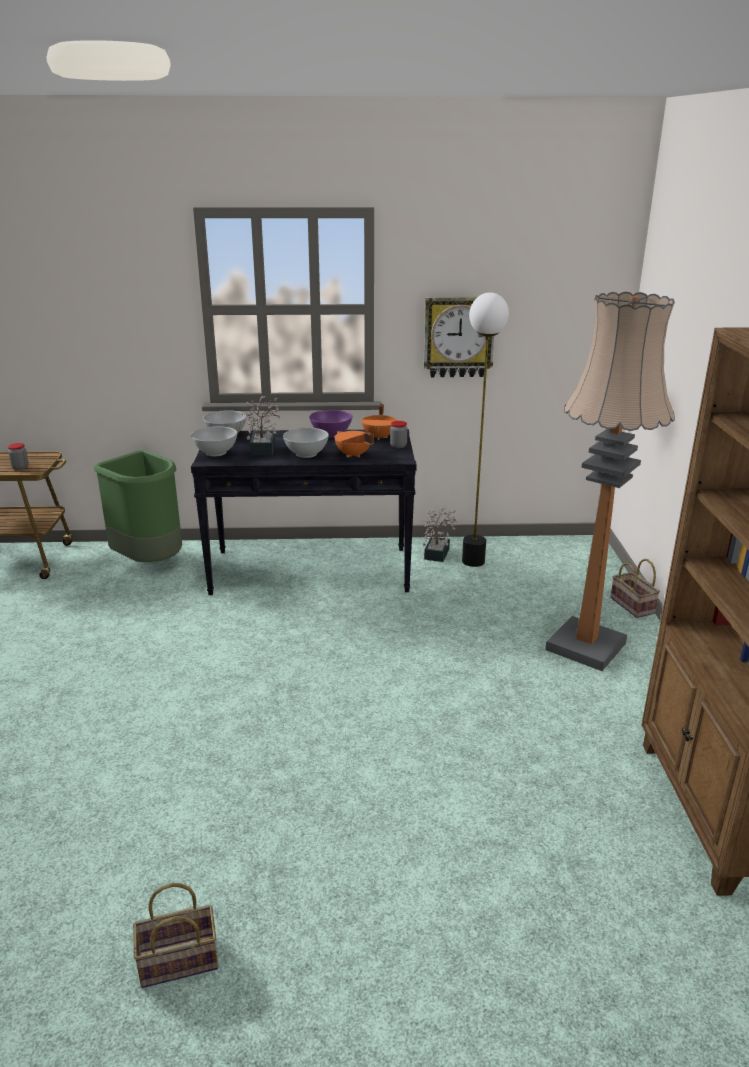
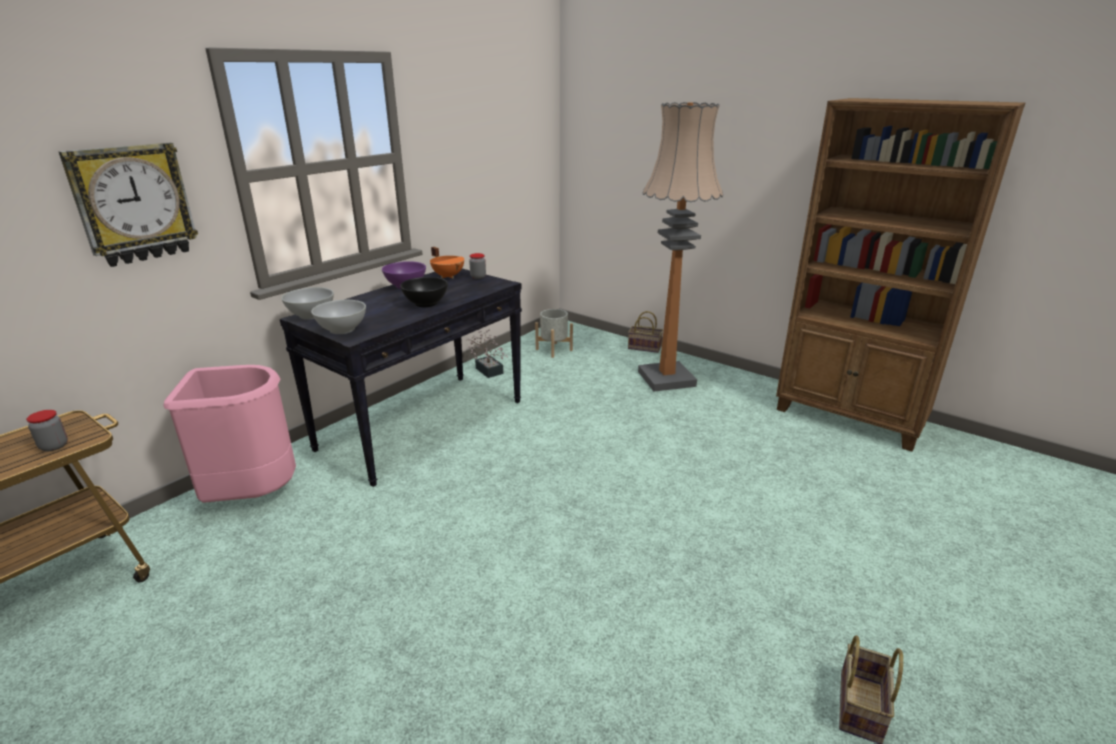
camera: 50 degrees left, 0 degrees up
(150, 561) = (252, 495): green trash can -> pink trash can
(264, 447) = (376, 311): potted plant -> none
(306, 454) = (426, 303): white bowl -> black bowl
(353, 455) = (463, 292): orange cooking pot -> none
(458, 337) = (464, 175): wall clock -> wall clock (133, 204)
(473, 561) = (521, 364): floor lamp -> none
(530, 562) = (553, 350): none -> grey planter

